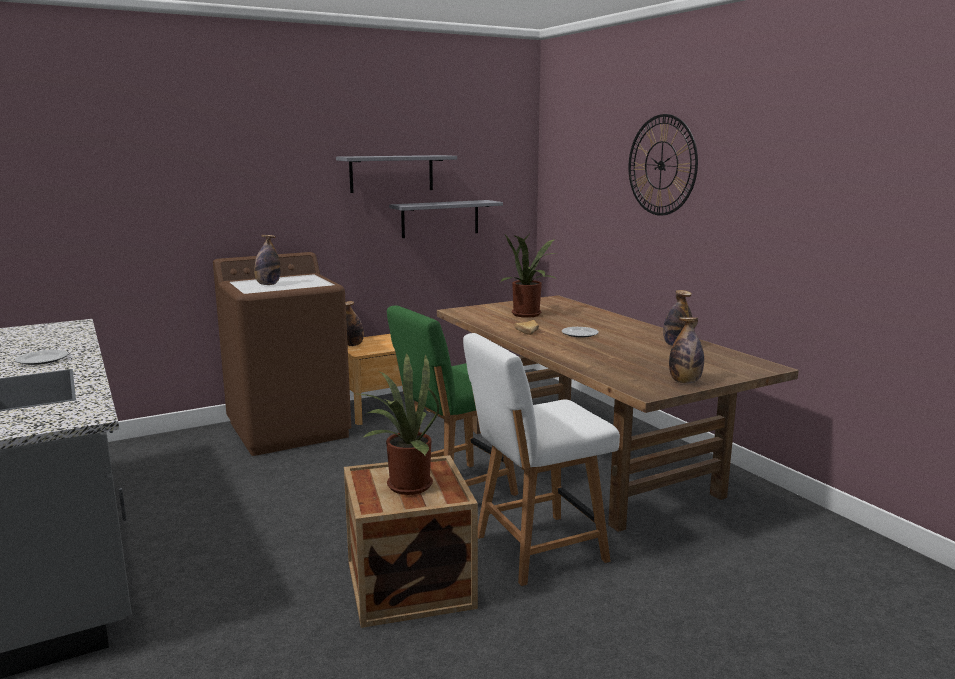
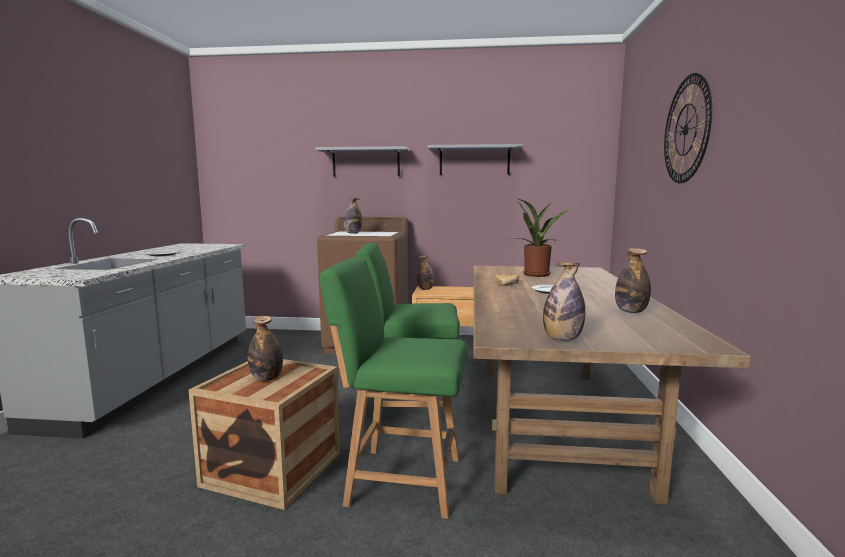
camera: 35 degrees right, 5 degrees down
(404, 485) = (266, 378): potted plant -> bottle
(440, 218) = (515, 198): grey shelf -> grey shelf (366, 162)
(536, 549) = (400, 480): white chair -> green chair

